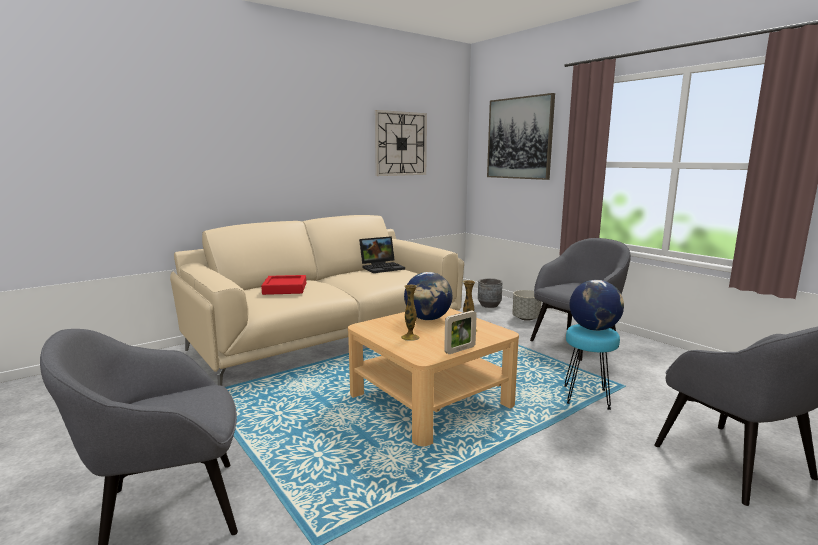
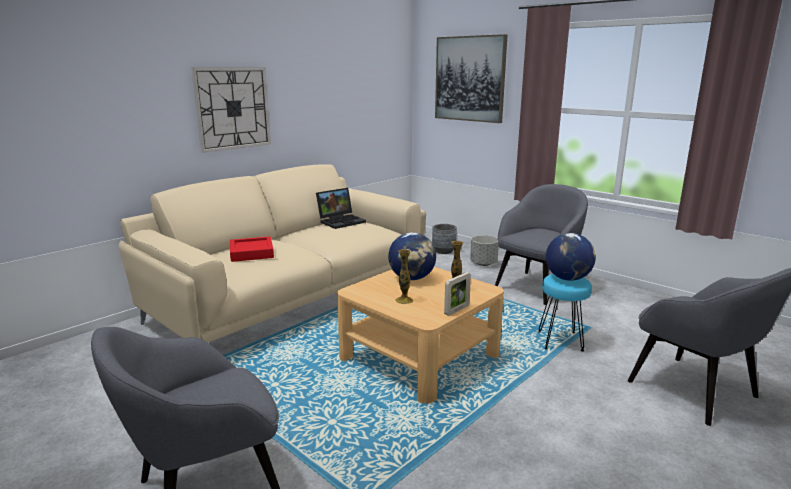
camera: 10 degrees left, 5 degrees up
(401, 144) = (347, 85): wall clock -> wall clock (233, 108)

